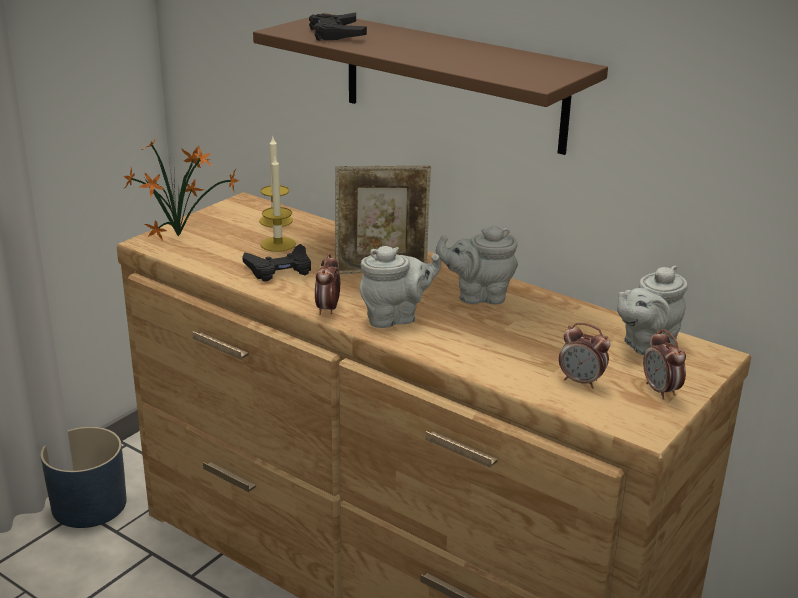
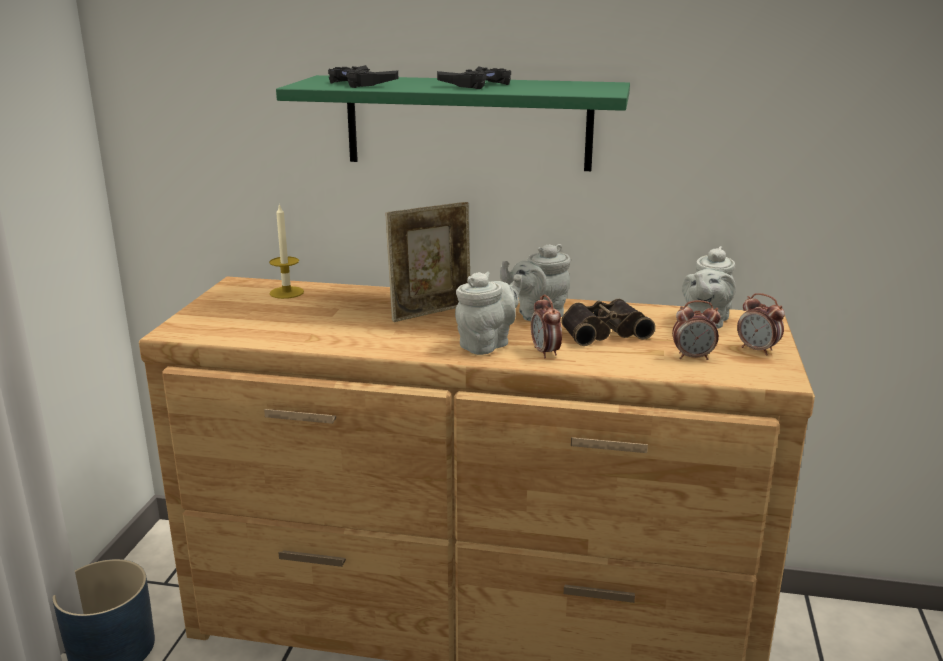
camera: 25 degrees left, 5 degrees down
(180, 235) = (202, 320): potted plant -> none
(278, 244) = (310, 310): candle -> none
(279, 269) = (335, 328): black game controller -> black game controller (477, 85)
(328, 309) = (419, 350): alarm clock -> alarm clock (545, 352)
(453, 82) = (468, 123): brown shelf -> green shelf
(523, 330) = (603, 331): none -> binoculars

